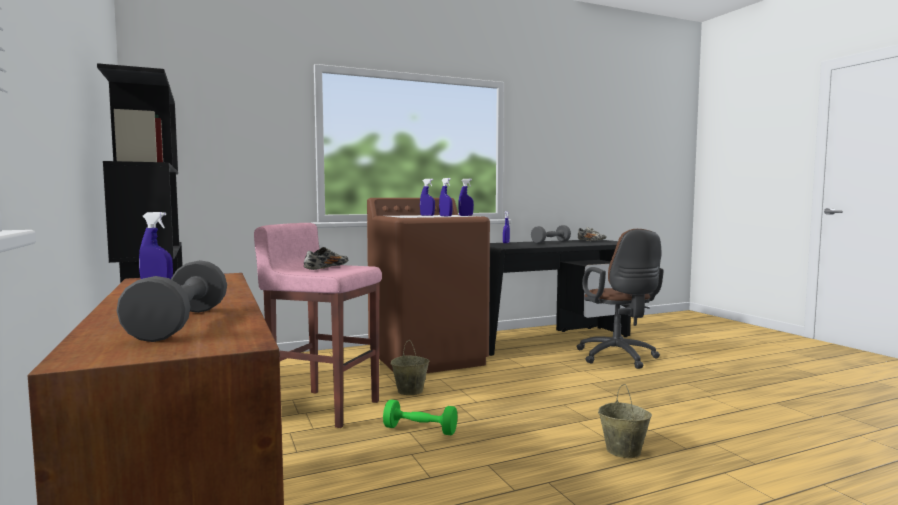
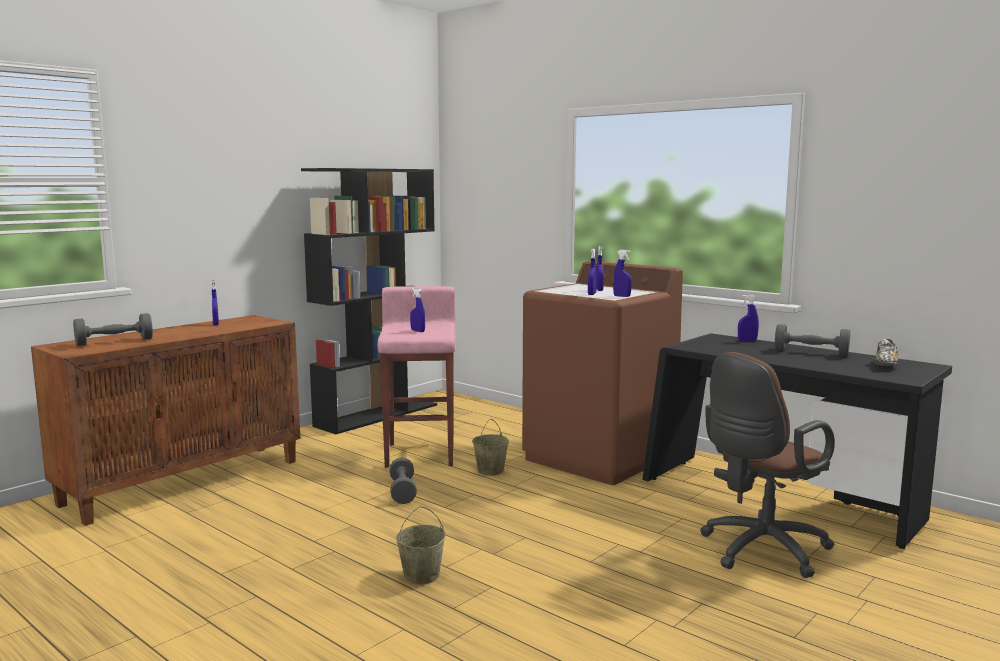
camera: 65 degrees right, 5 degrees up
(326, 268) = (417, 331): shoe -> blue spray bottle
(420, 430) = (402, 491): green dumbbell -> grey dumbbell

